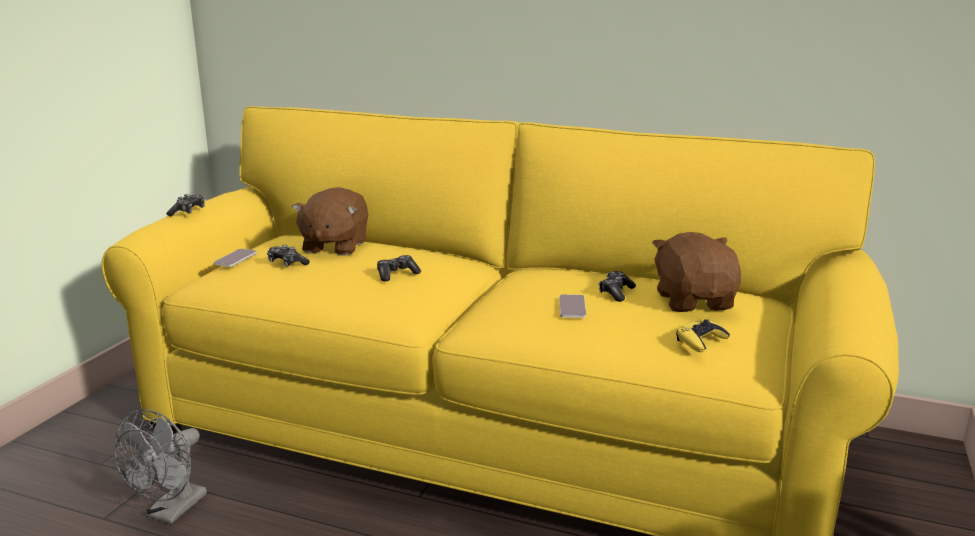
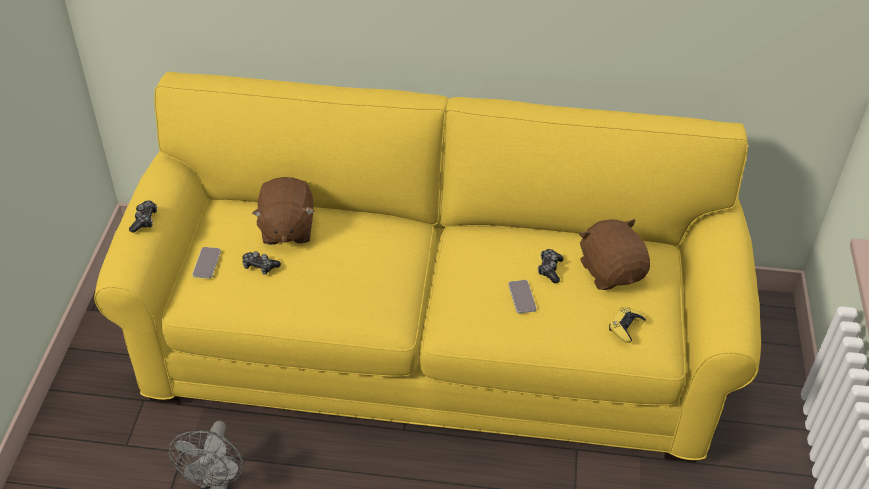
camera: 15 degrees left, 25 degrees up
(396, 274) = (363, 269): game controller -> none

